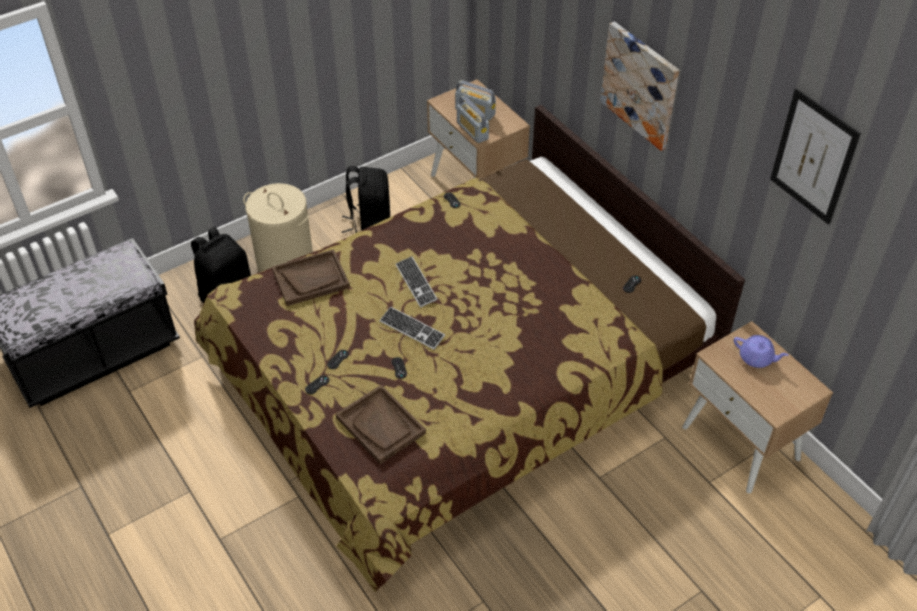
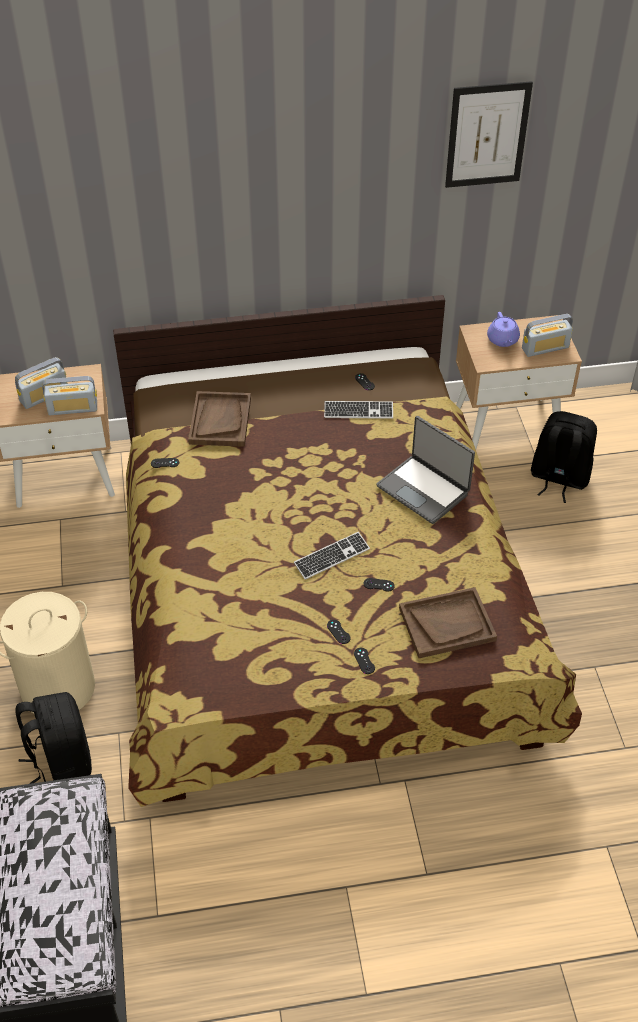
camera: 65 degrees left, 0 degrees up
(311, 279) = (203, 619): brown tray -> brown tray (220, 420)
(370, 224) = (53, 587): black backpack -> black backpack (558, 478)
(416, 283) = (268, 532): keyboard -> keyboard (358, 411)
(523, 363) = (424, 489): none -> laptop
(640, 85) = (255, 211): picture -> none
(756, 358) = (502, 340): purple teapot -> purple teapot turned 120 degrees clockwise
(772, 394) = (545, 348): none -> radio

